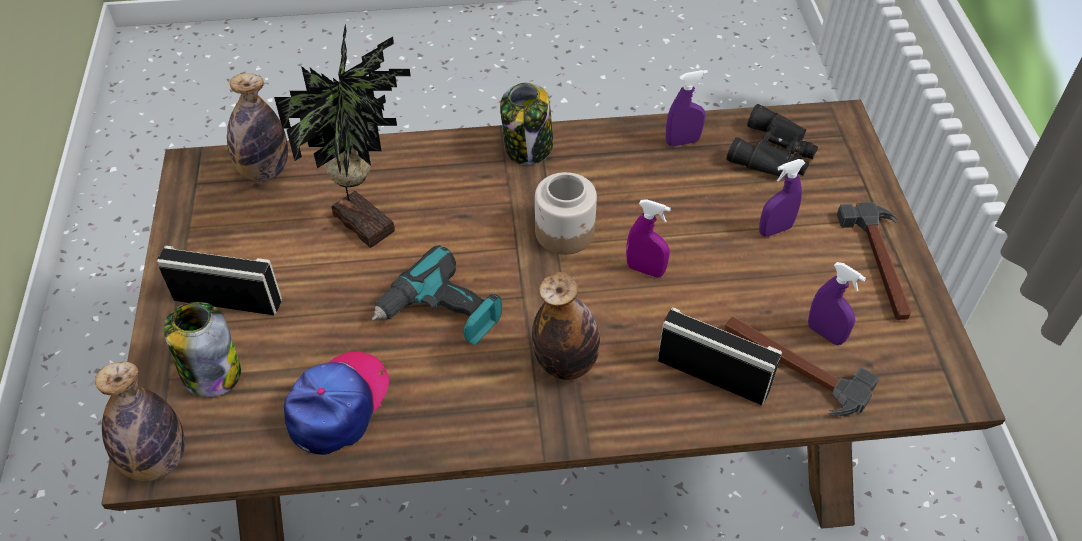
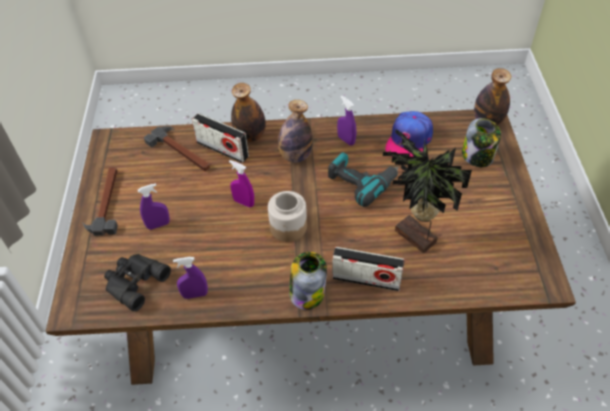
camera: 175 degrees left, 0 degrees up
(228, 299) = (484, 192): radio -> radio (366, 279)
(264, 171) = (494, 279): bottle -> bottle (250, 136)
(825, 333) = (157, 166): purple spray bottle -> purple spray bottle (346, 140)

